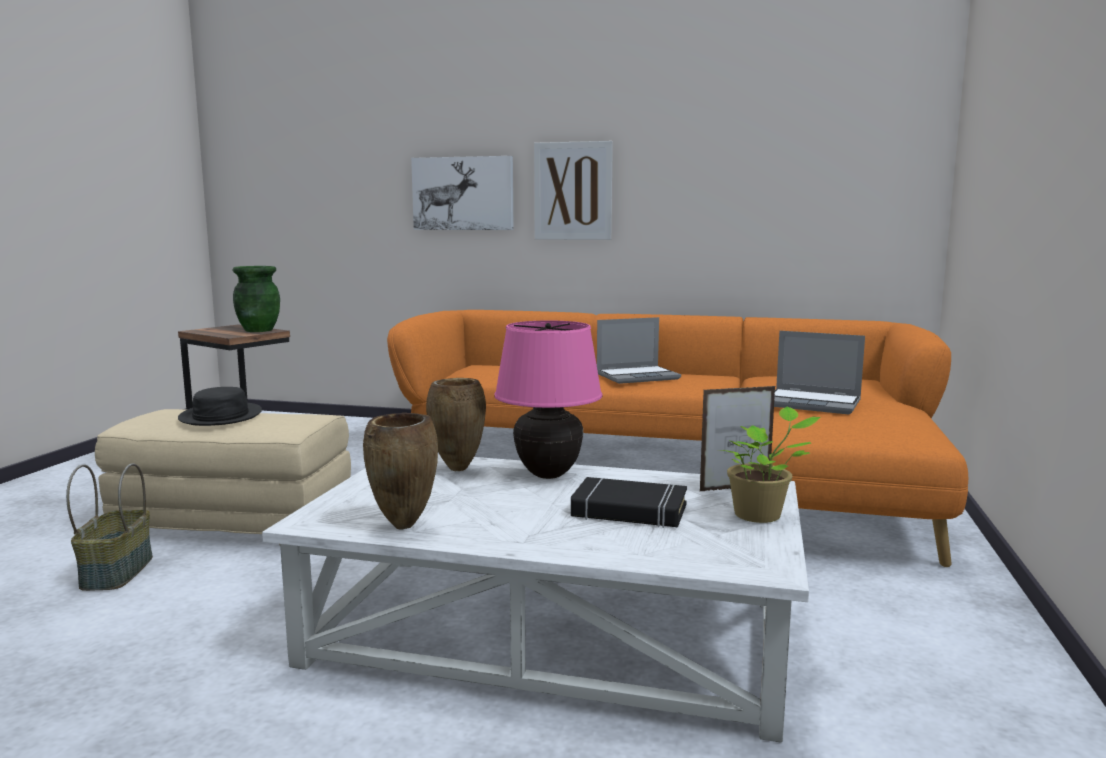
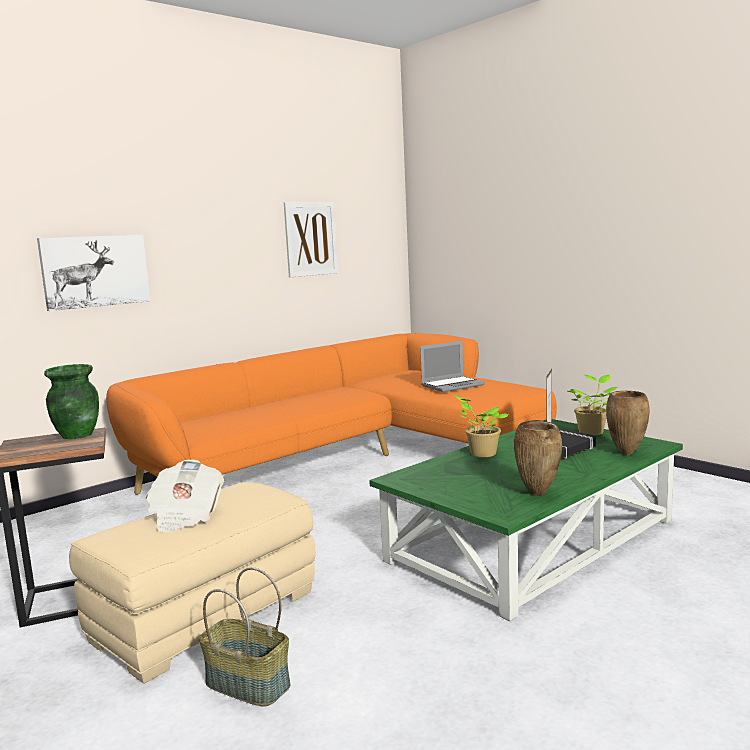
camera: 55 degrees left, 0 degrees up
(220, 416) = (185, 515): black hat -> newspaper
(456, 469) = (440, 470): brown vase -> brown vase (626, 454)
(548, 475) = (481, 453): pink table lamp -> potted plant
(555, 631) = (533, 539): white coffee table -> green coffee table
(573, 191) = (195, 263): picture -> picture (310, 239)
(638, 376) = (310, 400): laptop -> none

